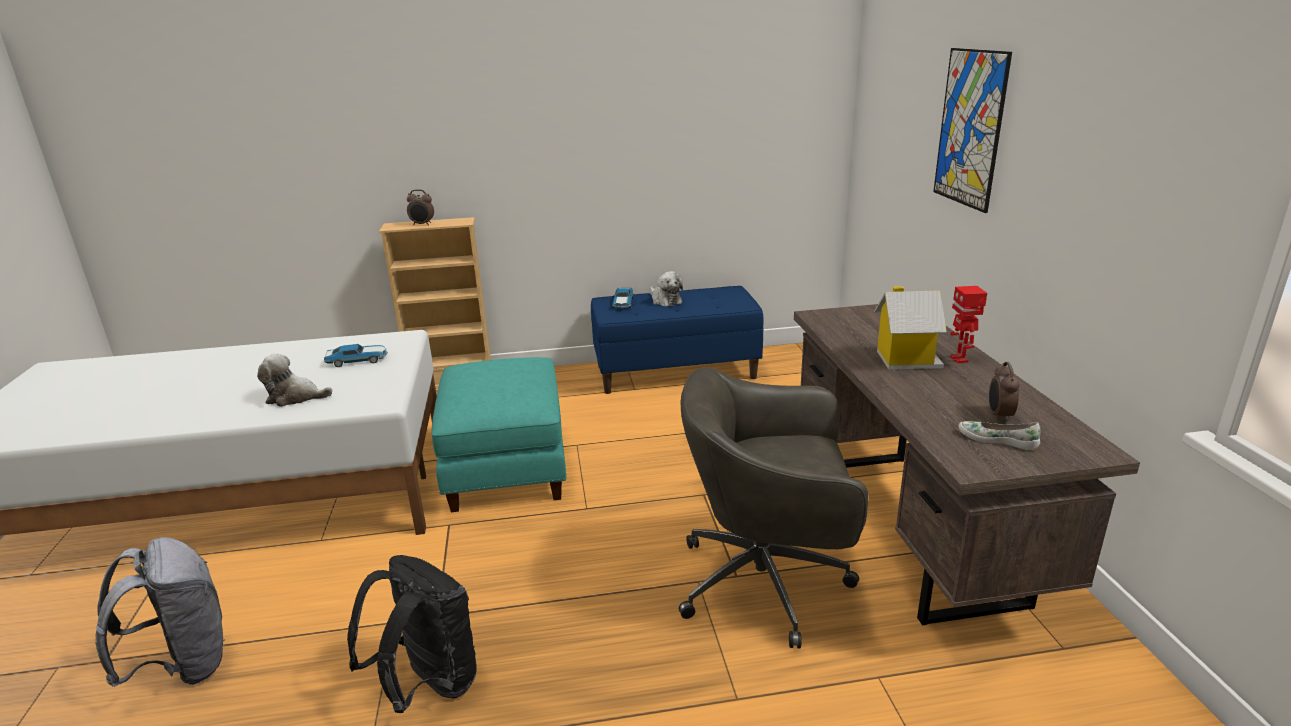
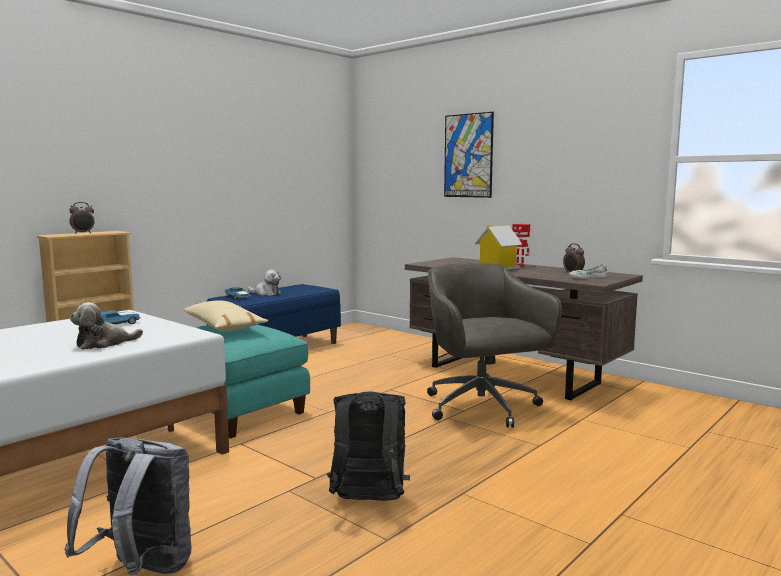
camera: 40 degrees left, 15 degrees down
(494, 373) = (223, 326): none -> beige pillow
(767, 582) = (483, 408): grey office chair -> grey office chair turned 105 degrees clockwise

